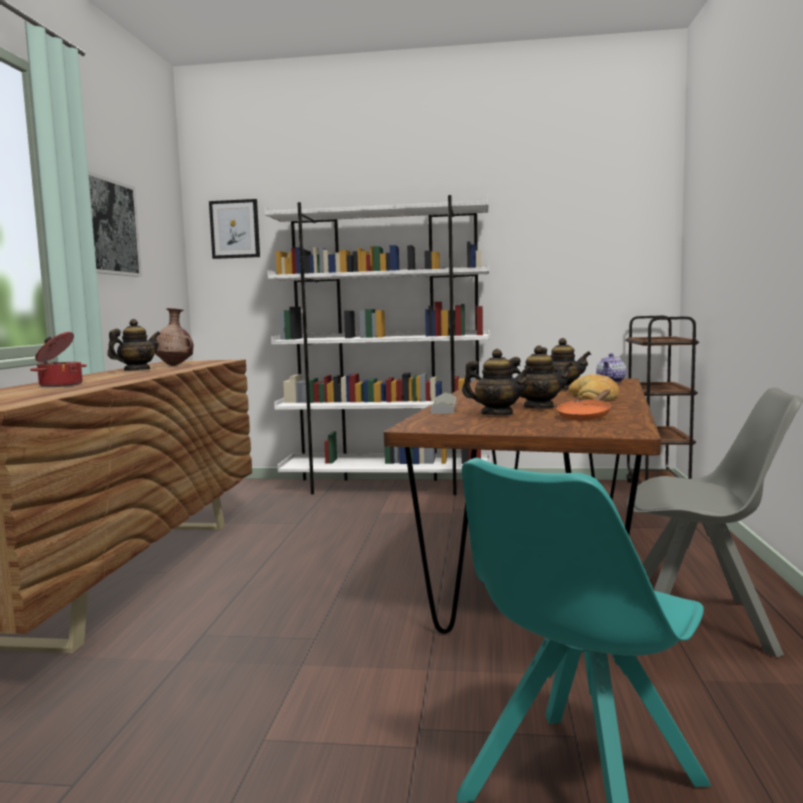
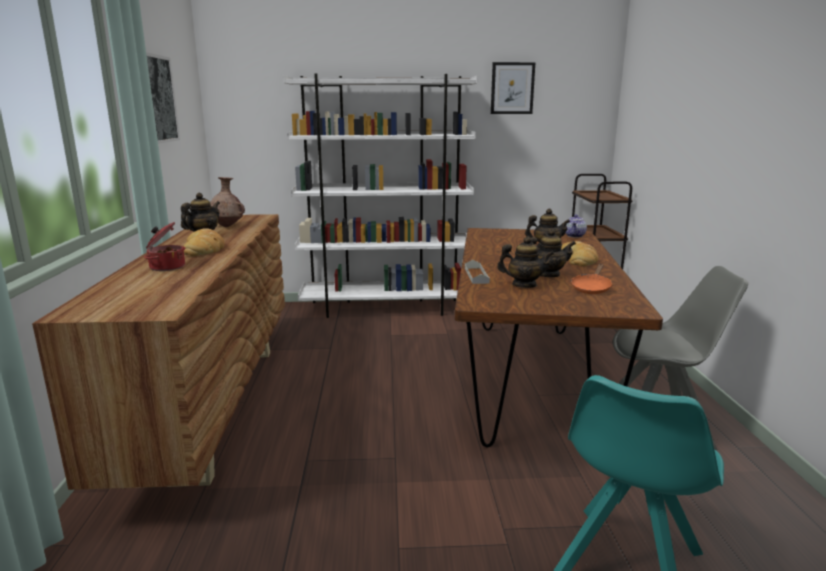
camera: 10 degrees left, 10 degrees up
(122, 376) = (204, 249): none -> bread
(235, 229) = (248, 89): picture -> picture (512, 88)

